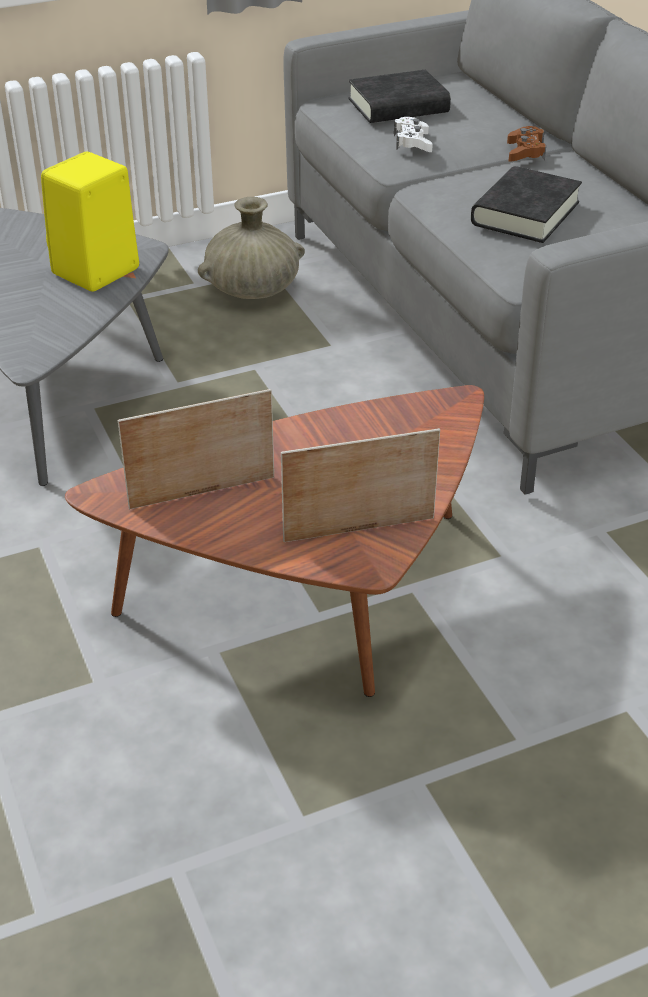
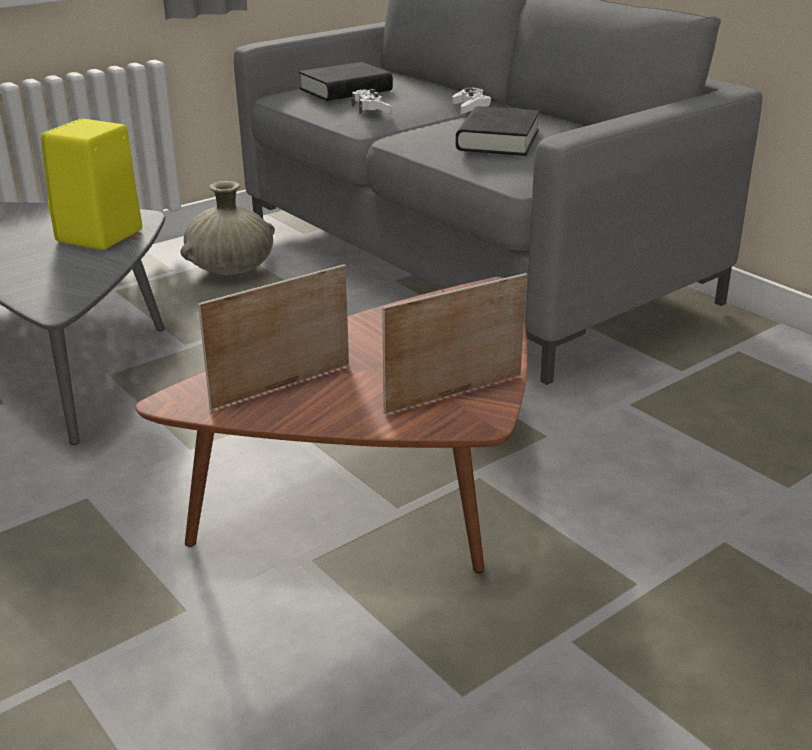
camera: 15 degrees left, 10 degrees down
(525, 152) = (471, 108): brown game controller -> white game controller

